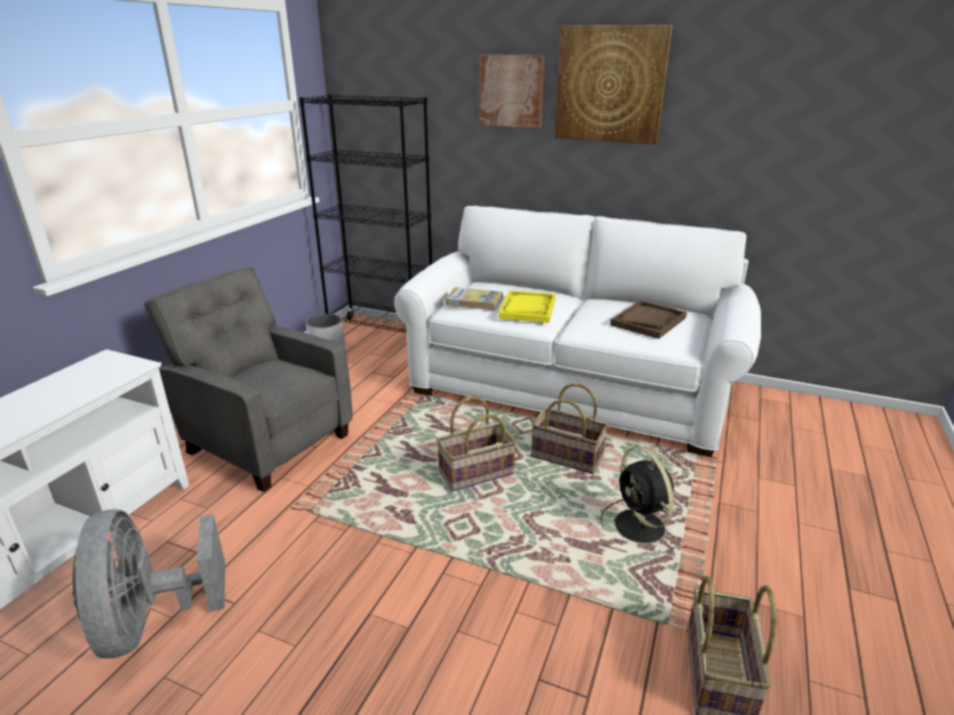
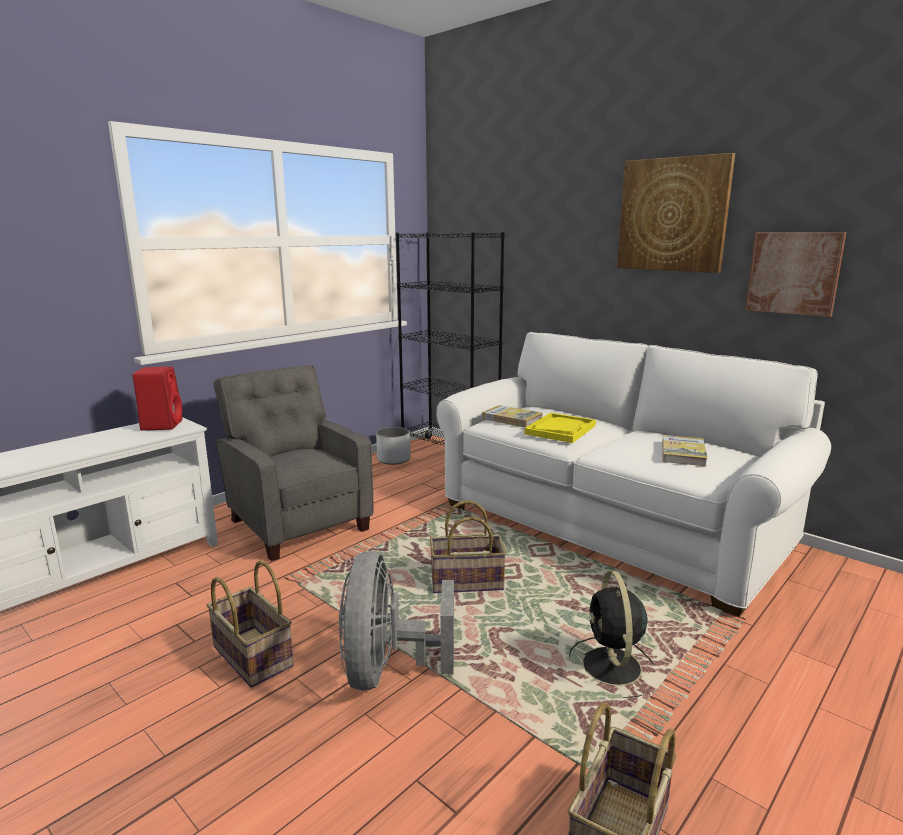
camera: 20 degrees right, 10 degrees down
(99, 367) = (162, 425): none -> red speaker
(152, 621) = (127, 639): grey fan -> grey fan (388, 670)
(511, 91) = (579, 225): picture -> picture (793, 273)
(566, 457) = (568, 586): basket -> basket (251, 657)
(648, 321) = (683, 453): brown tray -> book

